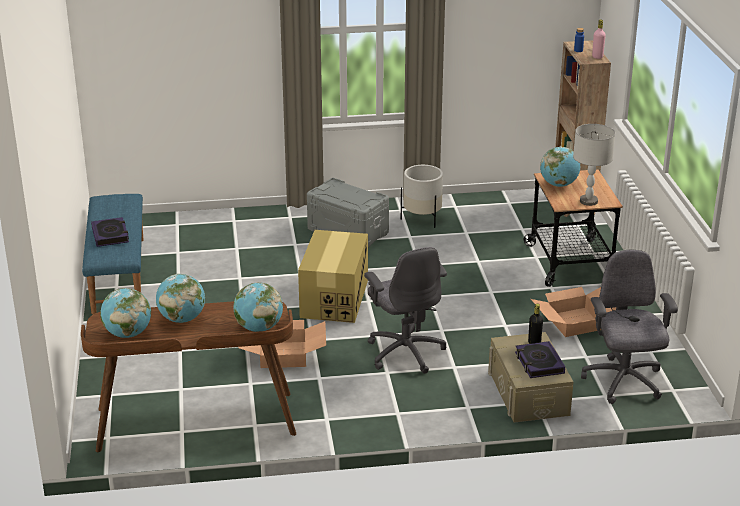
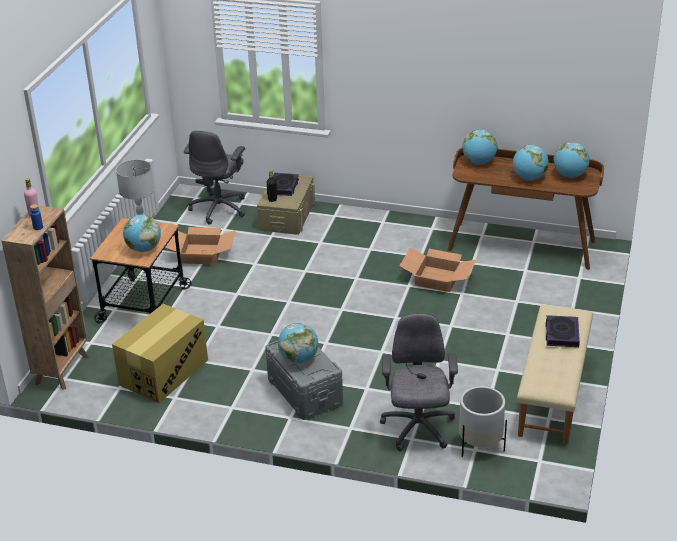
camera: 155 degrees left, 5 degrees up
(117, 275) = (553, 393): blue bench -> beige bench
(334, 298) = (368, 318): cardboard box -> cardboard box (164, 372)
(351, 194) = (299, 359): none -> globe
(405, 352) = (345, 260): grey office chair -> grey office chair (418, 429)
(422, 219) = (221, 388): white planter -> white planter (480, 445)

